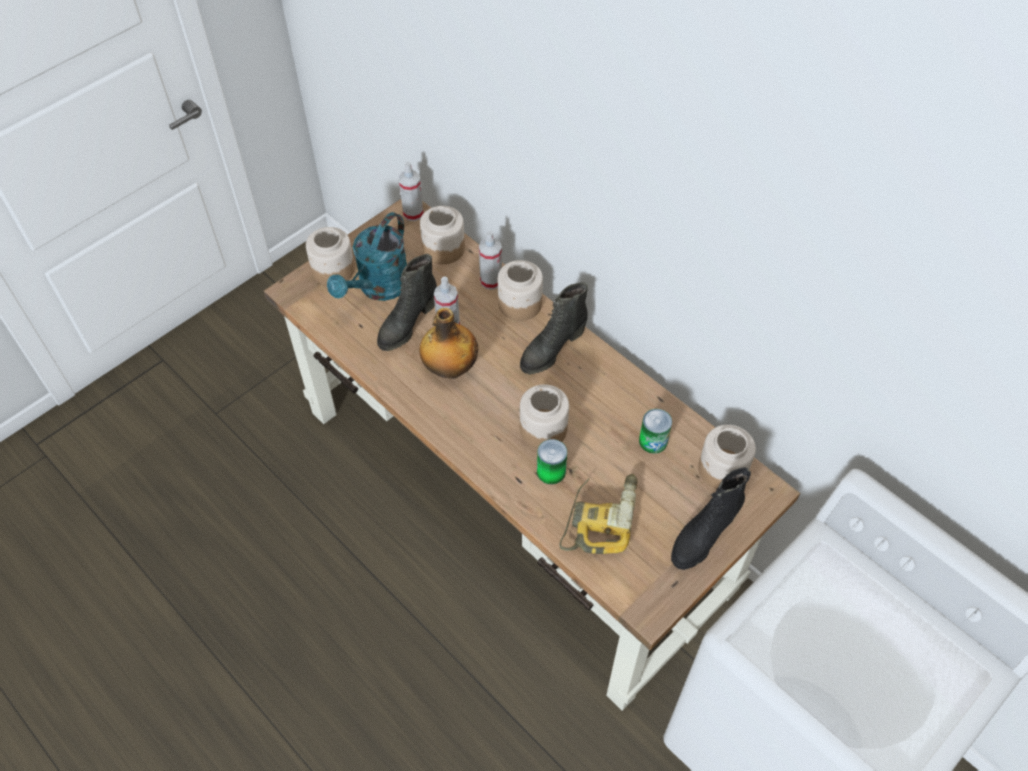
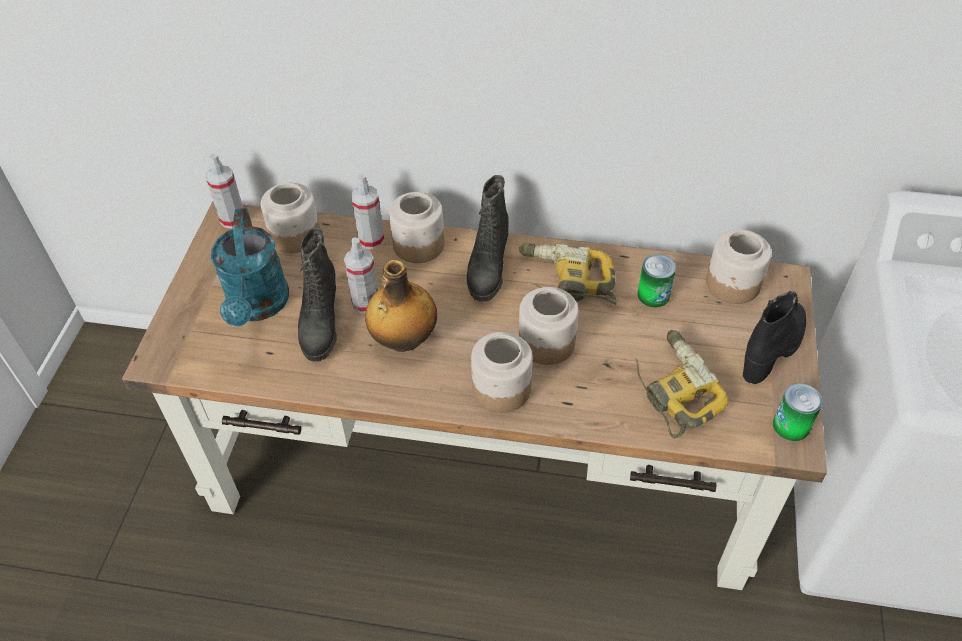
camera: 35 degrees left, 5 degrees down
(332, 270) = (189, 316): jar -> jar (501, 389)
(551, 471) = (590, 376): can -> can (791, 425)
(598, 392) = (565, 281): none -> power drill
(703, 536) = (773, 349): black boot -> black boot turned 150 degrees counterclockwise

